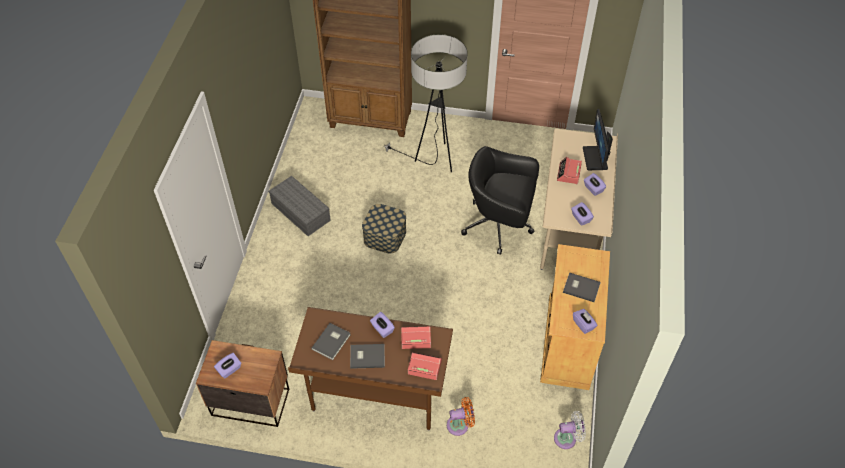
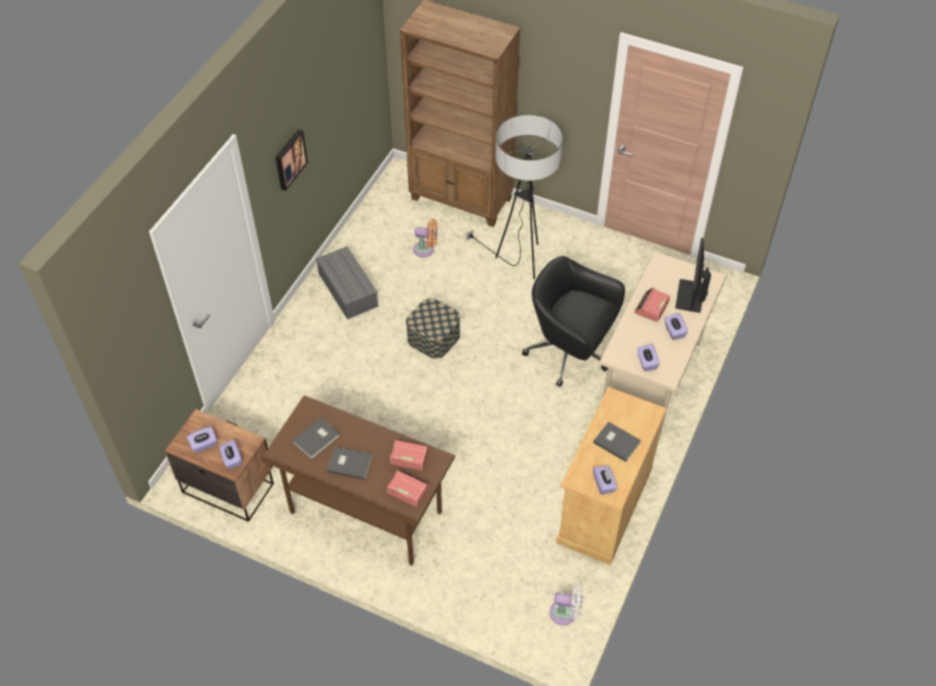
camera: 15 degrees right, 0 degrees up
(240, 108) = (289, 159): none -> picture
(382, 329) = (376, 438): purple tissue box -> purple tissue box (232, 459)
(460, 425) = (448, 568): orange fan -> orange fan (426, 249)

